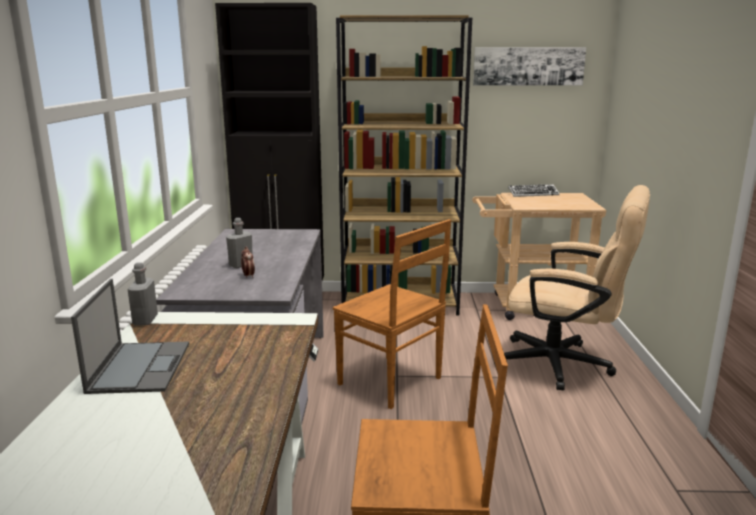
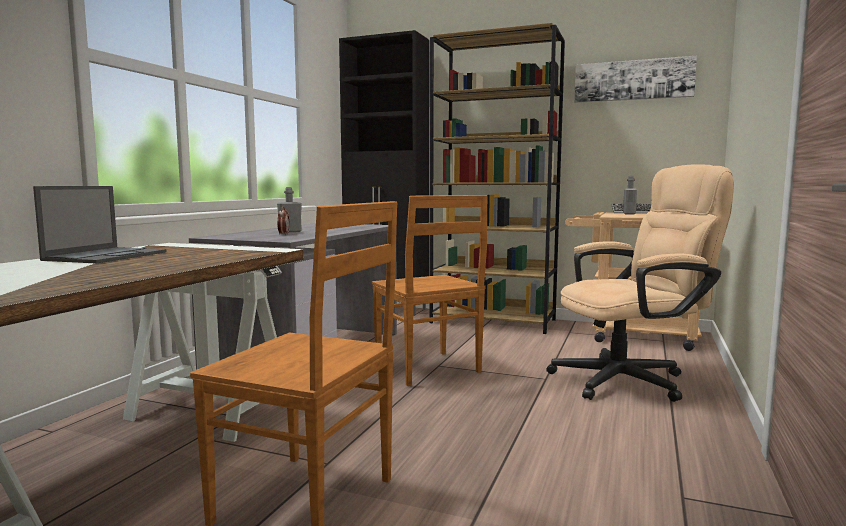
camera: 20 degrees right, 10 degrees down
(145, 320) = (161, 244): grey bottle -> grey bottle (629, 214)
(564, 365) = (631, 379): beige office chair -> beige office chair turned 60 degrees counterclockwise

